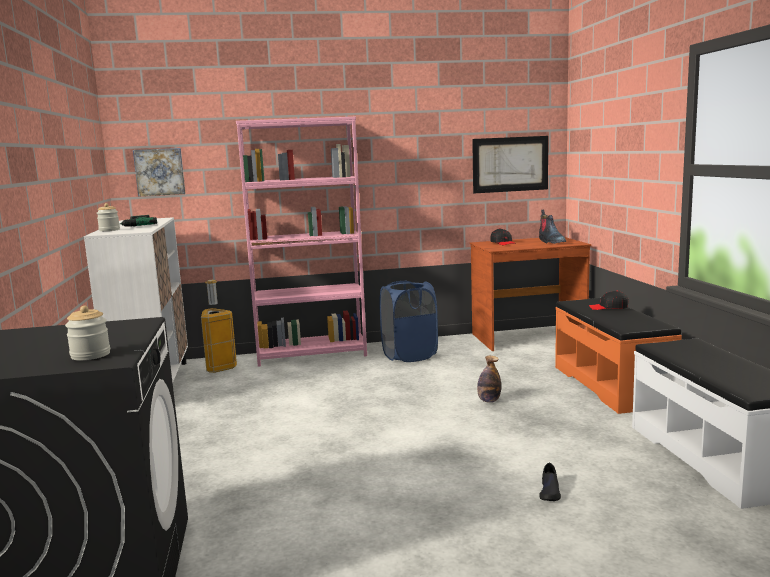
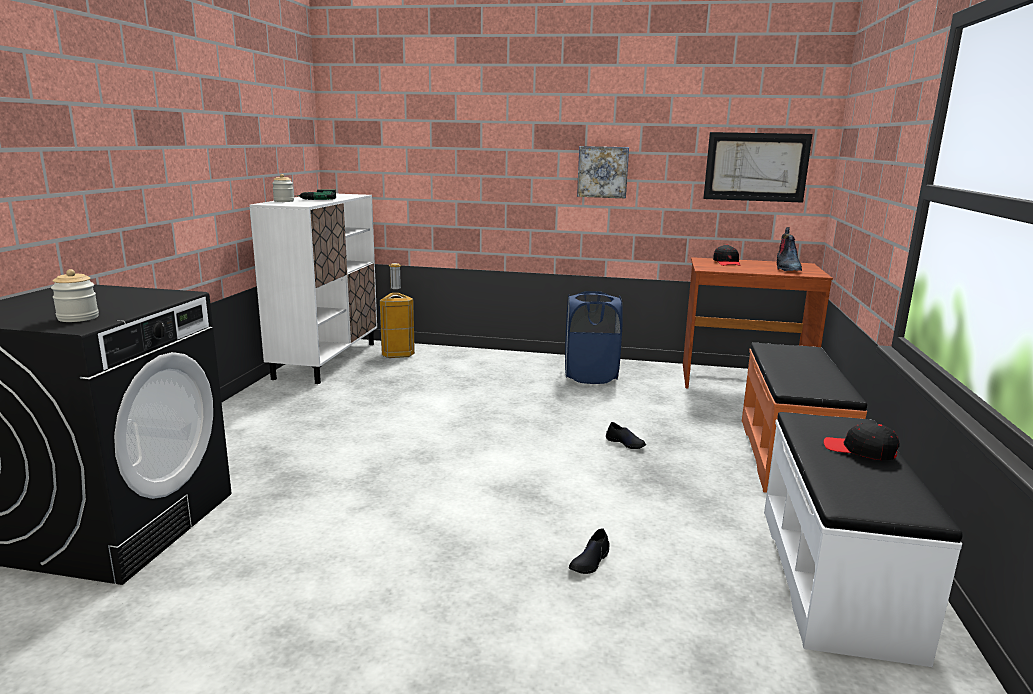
camera: 20 degrees right, 5 degrees up
(159, 172) = (364, 146): picture -> picture (603, 172)
(312, 354) = (494, 356): pink bookcase -> none
(489, 401) = (625, 443): bottle -> black shoe
(609, 307) = (805, 360): black cap -> black cap (860, 450)

